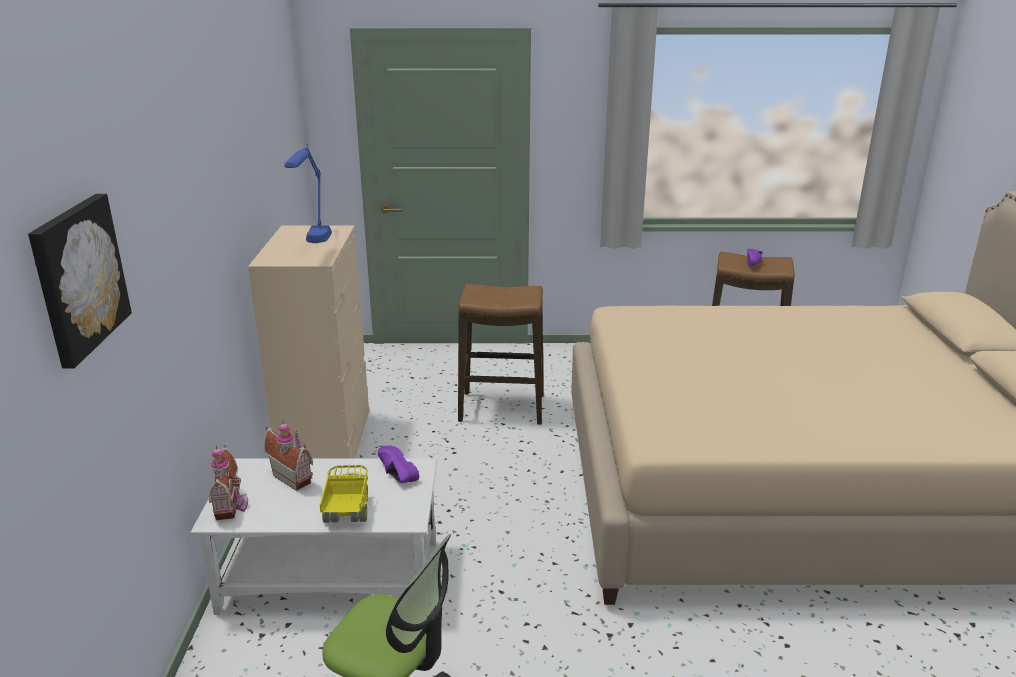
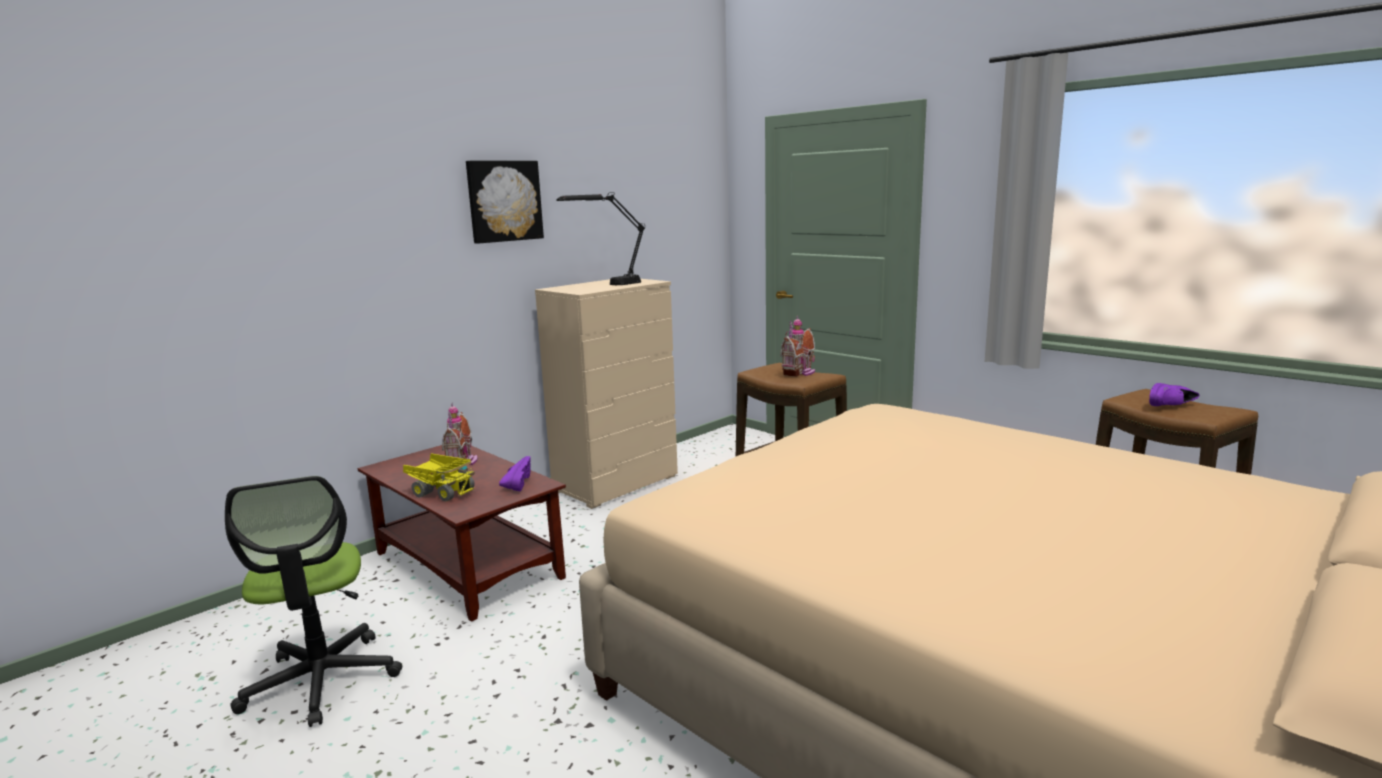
camera: 45 degrees right, 10 degrees down
(77, 277) = (228, 211): picture -> picture (504, 201)
(232, 506) = (402, 463): toy house -> toy house (800, 372)
(313, 244) = (608, 285): blue table lamp -> black table lamp
(329, 577) = (466, 565): white coffee table -> brown coffee table
(346, 512) = (442, 492): toy truck -> toy truck turned 75 degrees clockwise

